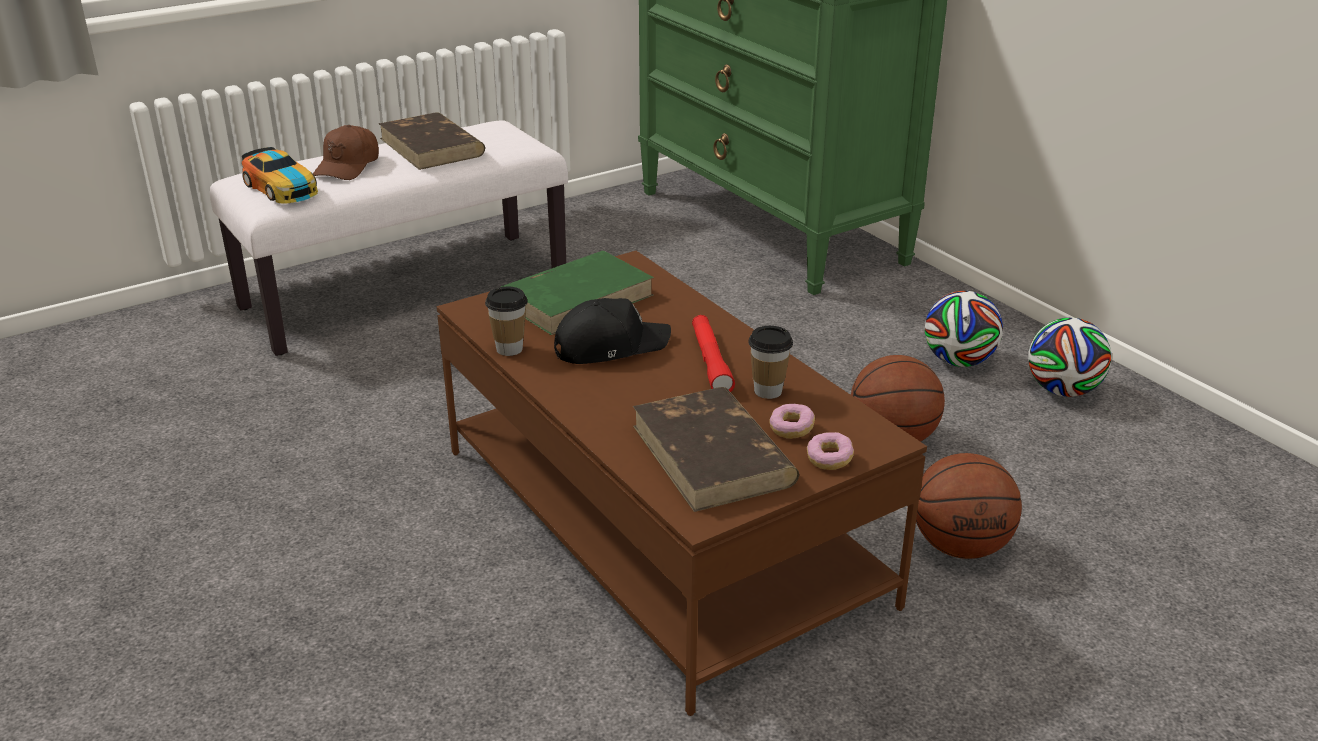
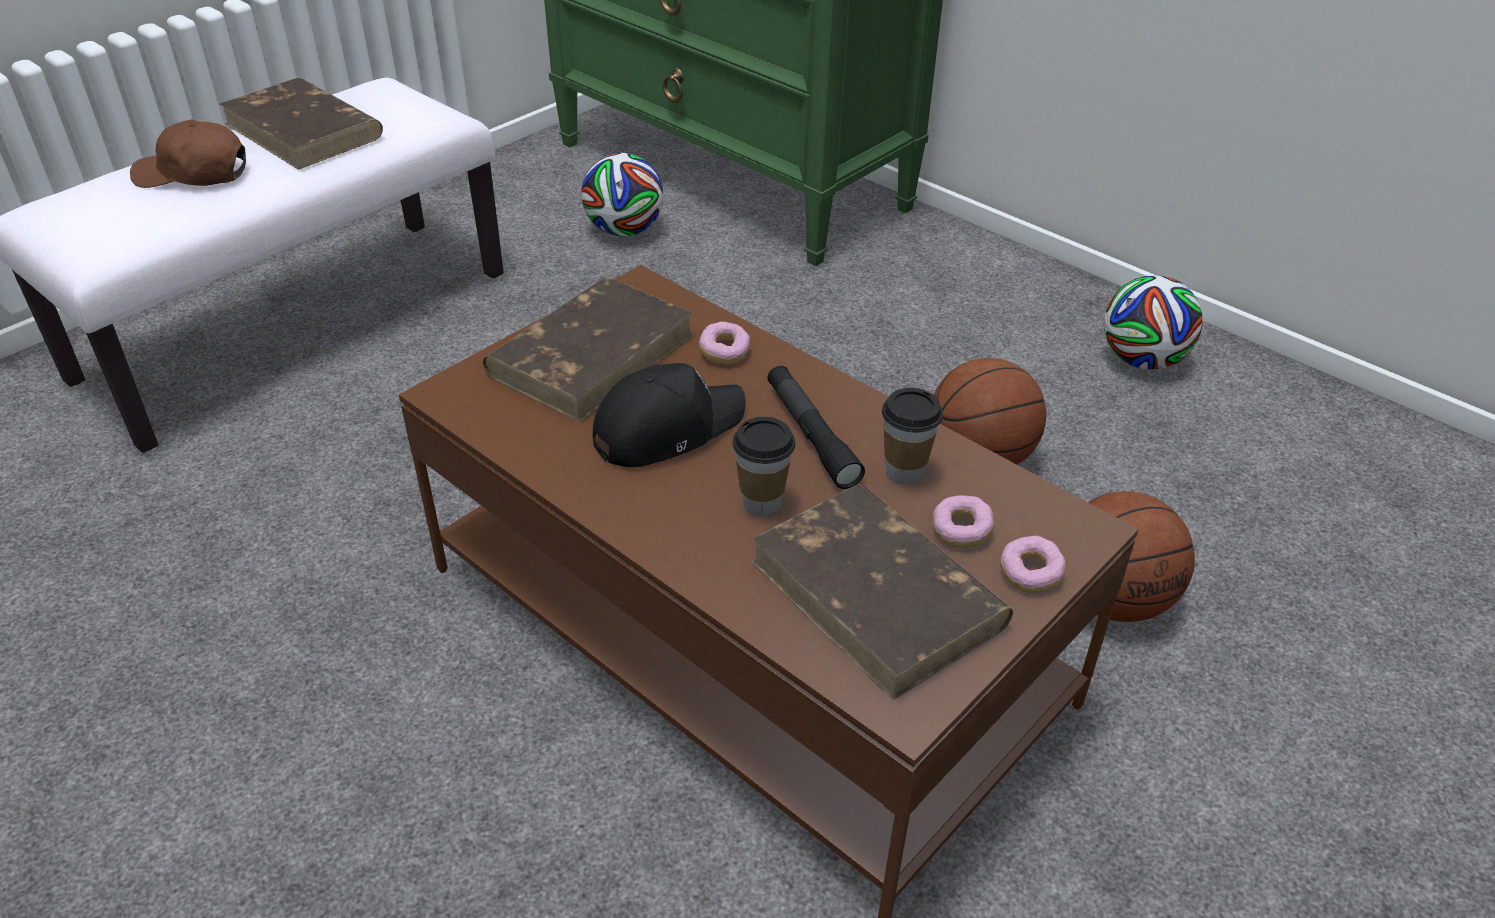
camera: 15 degrees left, 10 degrees up
(281, 188) = (104, 221): toy car -> none
(348, 166) = (193, 174): brown cap -> brown cap turned 90 degrees clockwise
(509, 349) = (530, 455): cup -> cup (762, 503)
(577, 298) = (592, 353): green book -> brown book
(671, 308) = (724, 353): none -> donut
(710, 362) = (811, 435): red flashlight -> black flashlight
(958, 361) = (1014, 336): football -> football (624, 230)

